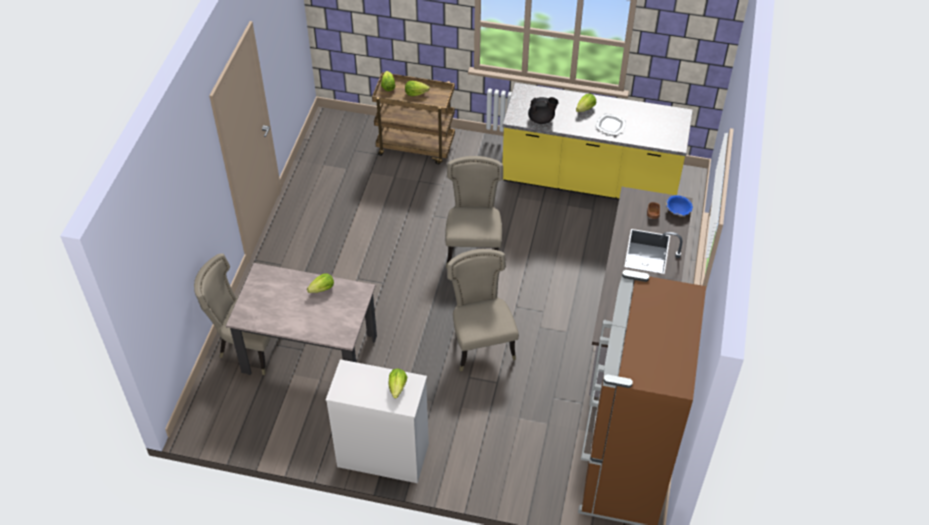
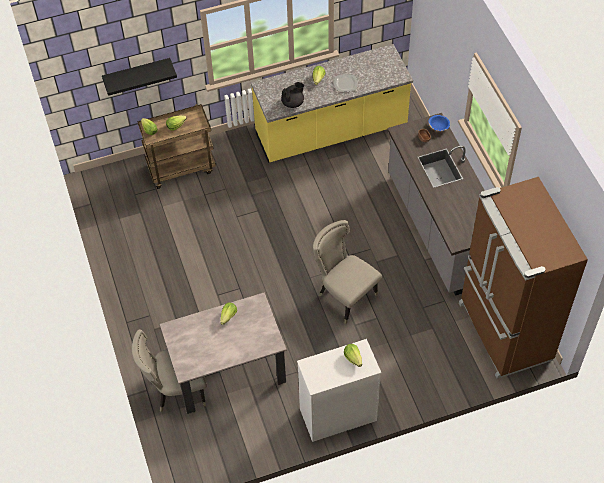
camera: 30 degrees left, 5 degrees up
(396, 19) = (137, 74): none -> black shelf
(474, 248) = (286, 226): beige chair -> none

